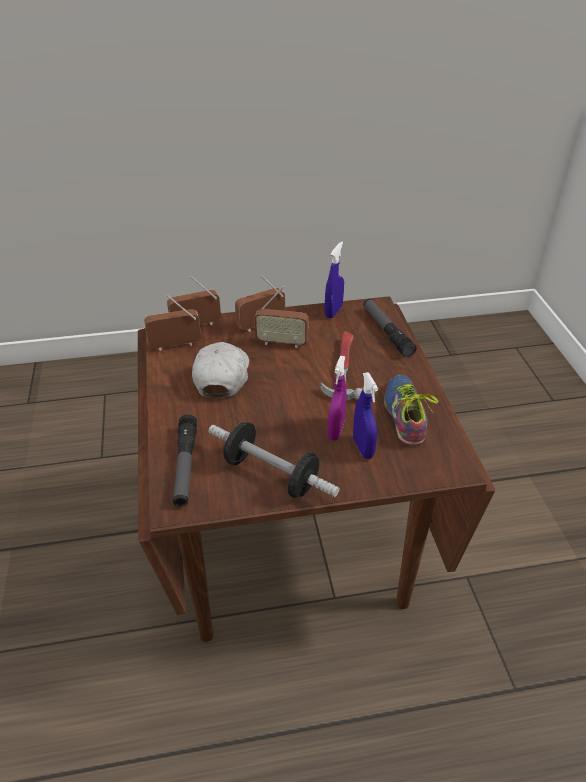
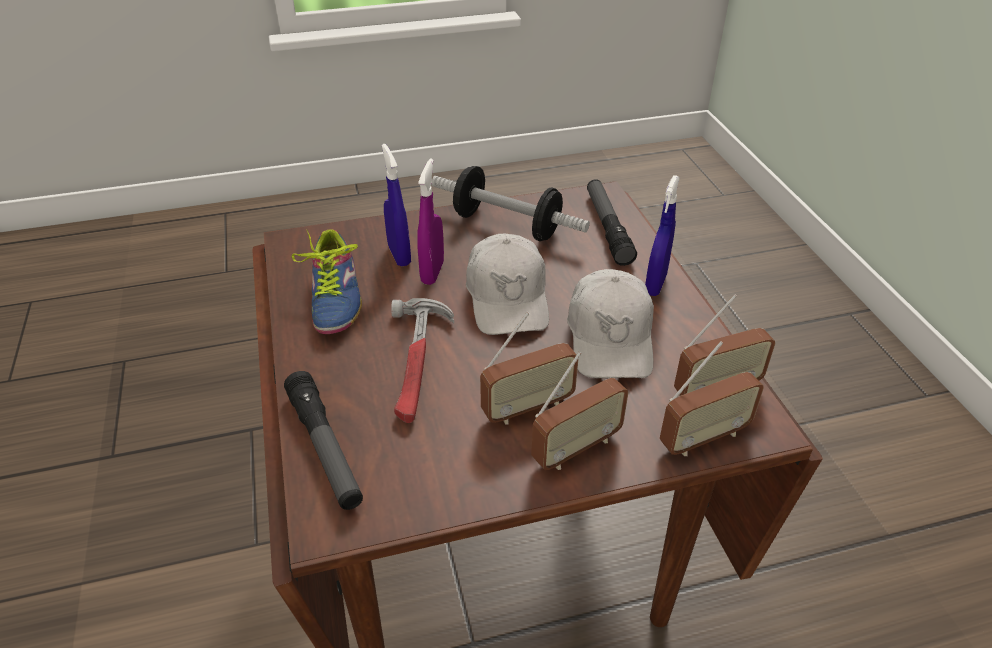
camera: 175 degrees right, 0 degrees up
(281, 342) = (527, 407): radio -> radio turned 150 degrees clockwise
(282, 406) = (508, 298): none -> white cap
(333, 312) = (429, 497): blue spray bottle -> blue spray bottle (655, 284)

